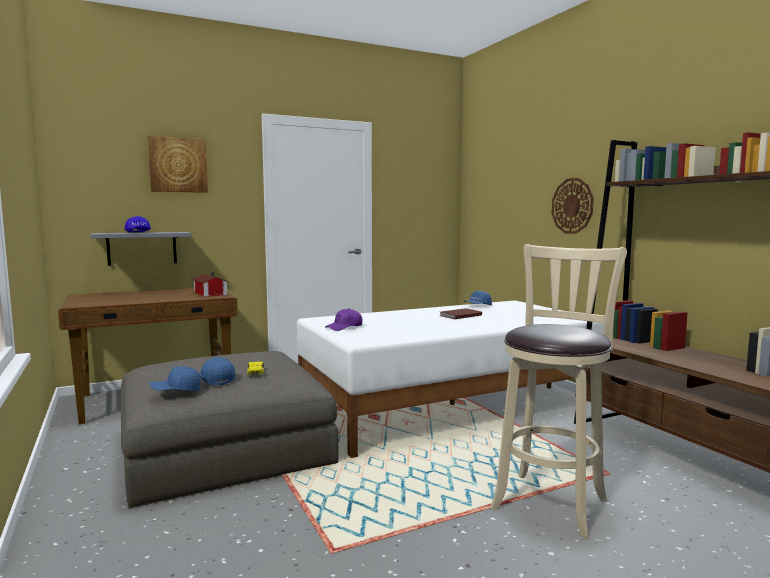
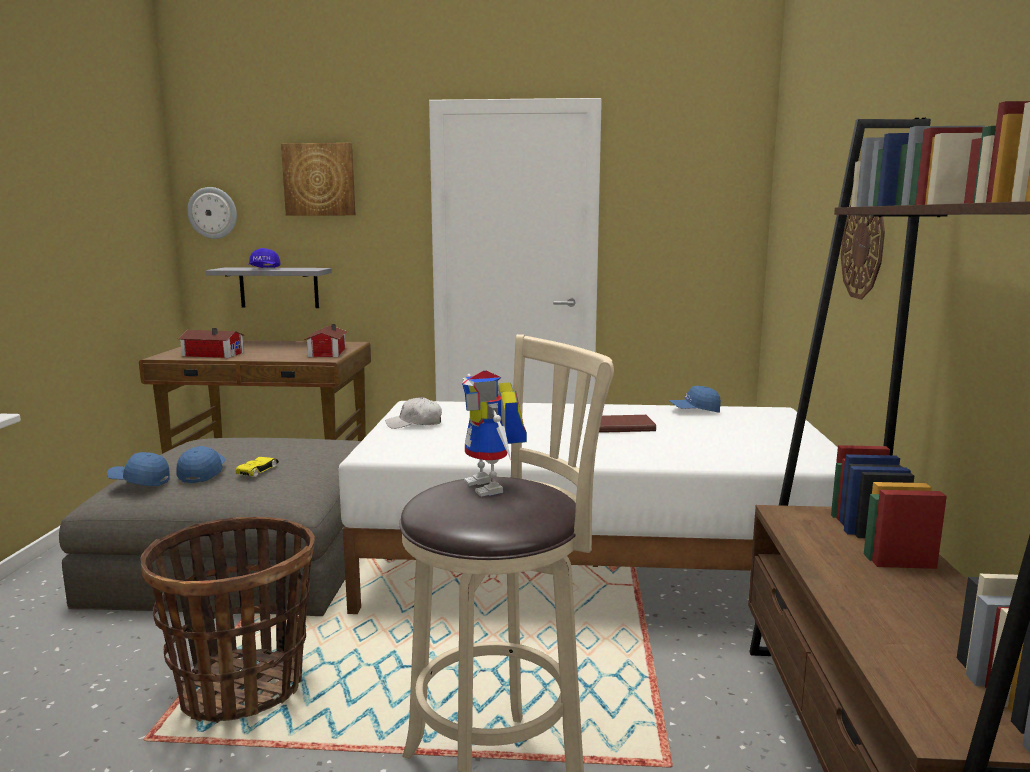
camera: 30 degrees right, 5 degrees up
(81, 188) = (213, 213): none -> wall clock
(116, 301) = (212, 354): none -> toy house
(344, 327) = (415, 424): purple cap -> white cap
(347, 510) = (242, 687): none -> basket
(549, 326) = (493, 487): none -> toy robot

